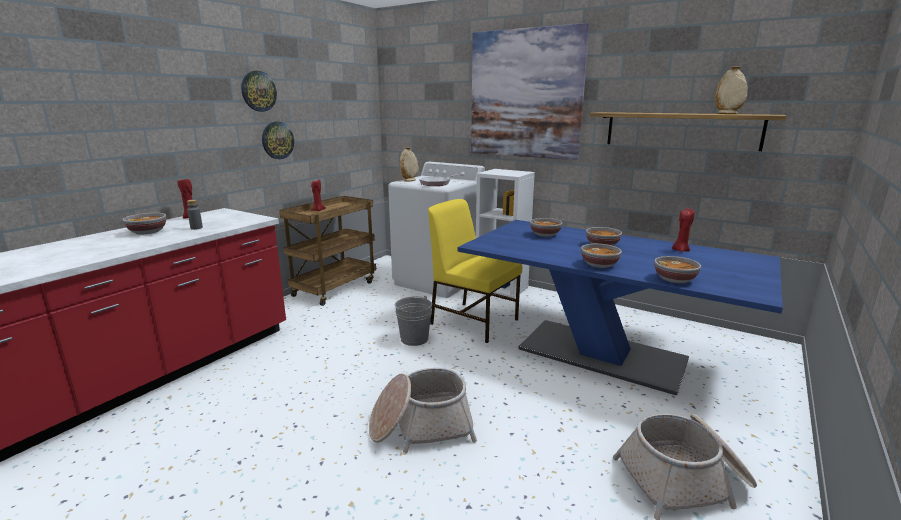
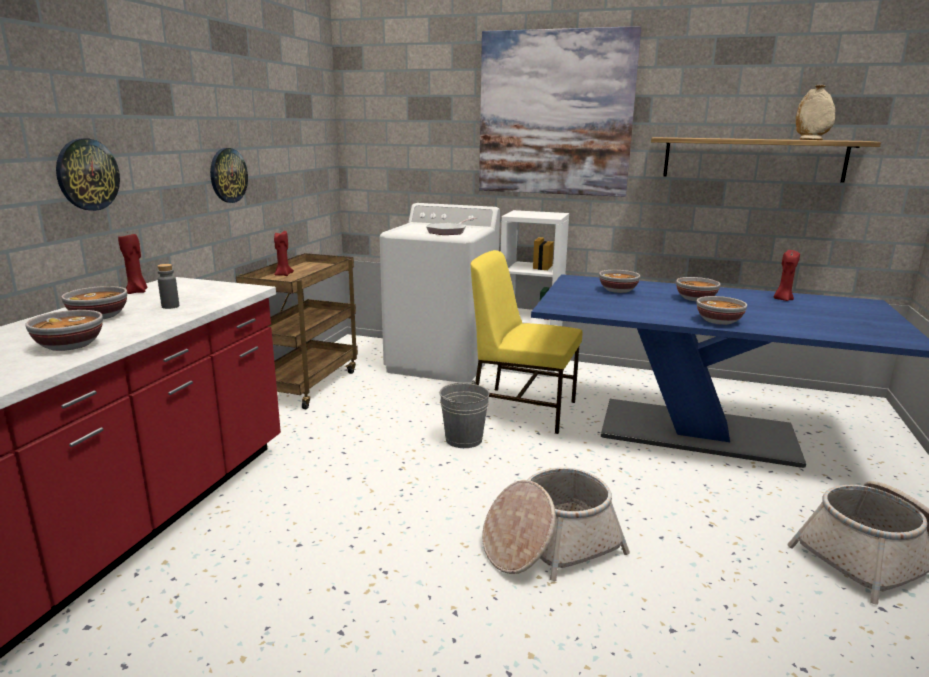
camera: 15 degrees left, 0 degrees up
(258, 91) = (205, 103): wall clock -> wall clock (87, 174)
(409, 180) = (405, 229): beige vase -> none
(674, 280) = (814, 332): bowl -> bowl (69, 346)

